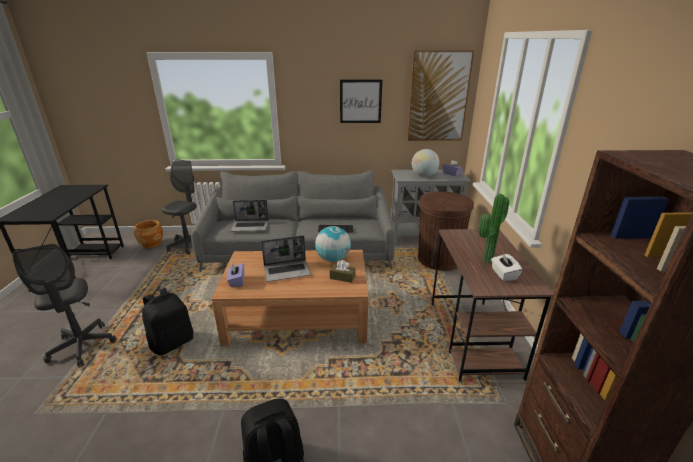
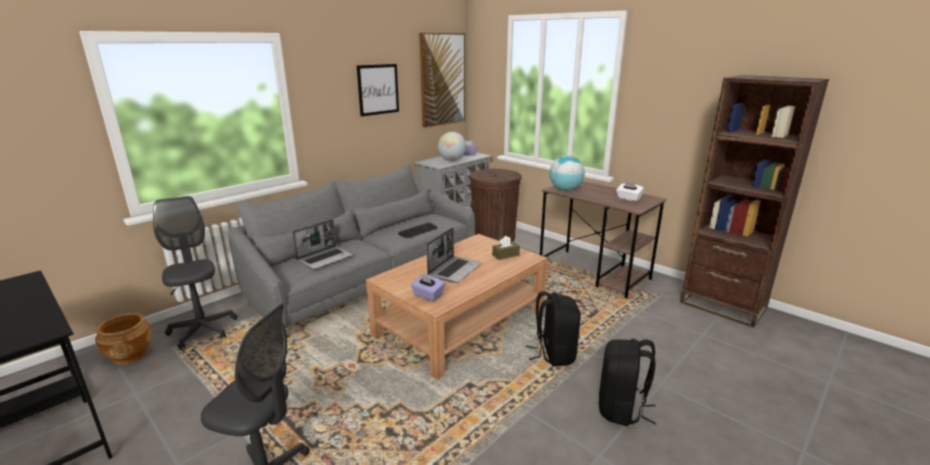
camera: 45 degrees left, 5 degrees down
(172, 342) = (381, 408): black backpack -> black backpack (553, 354)
(333, 259) = (471, 248): globe -> globe (565, 189)
(485, 259) = (604, 195): potted plant -> none

